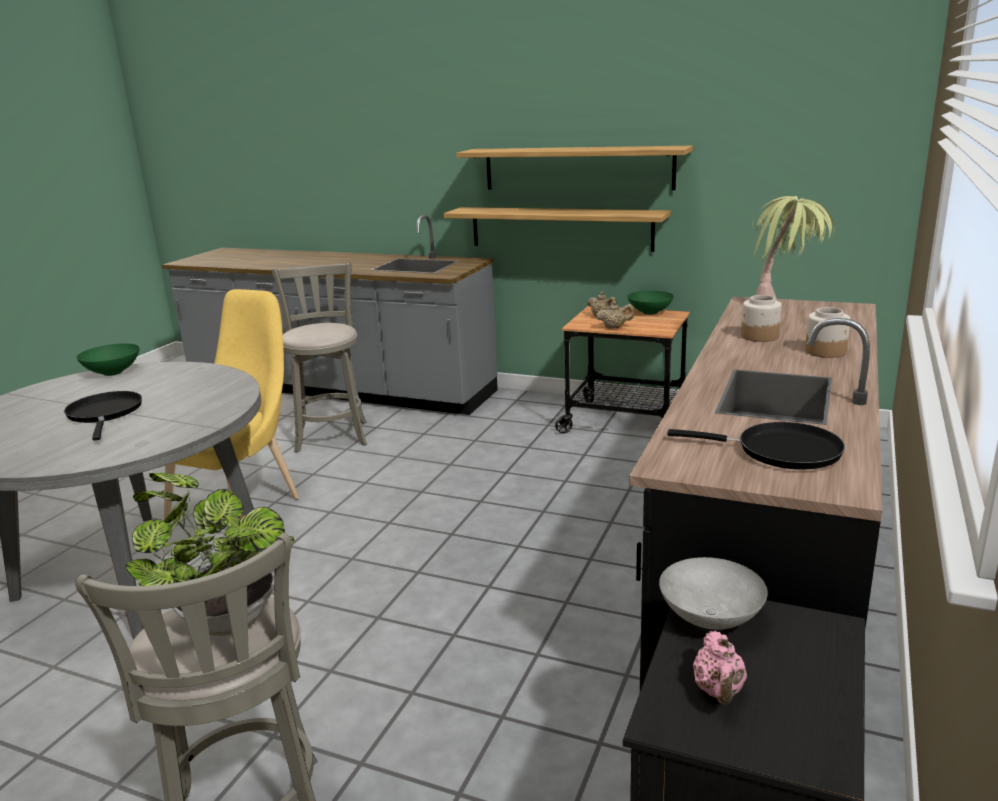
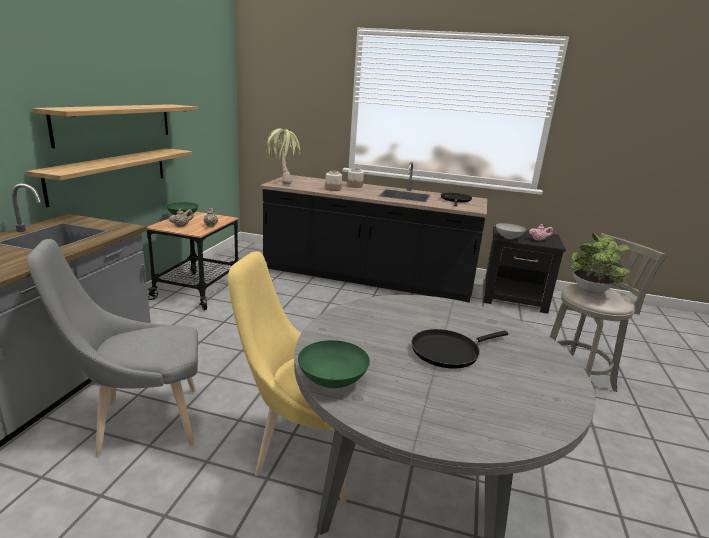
camera: 100 degrees left, 0 degrees up
(332, 434) = (141, 422): grey stool -> grey chair

